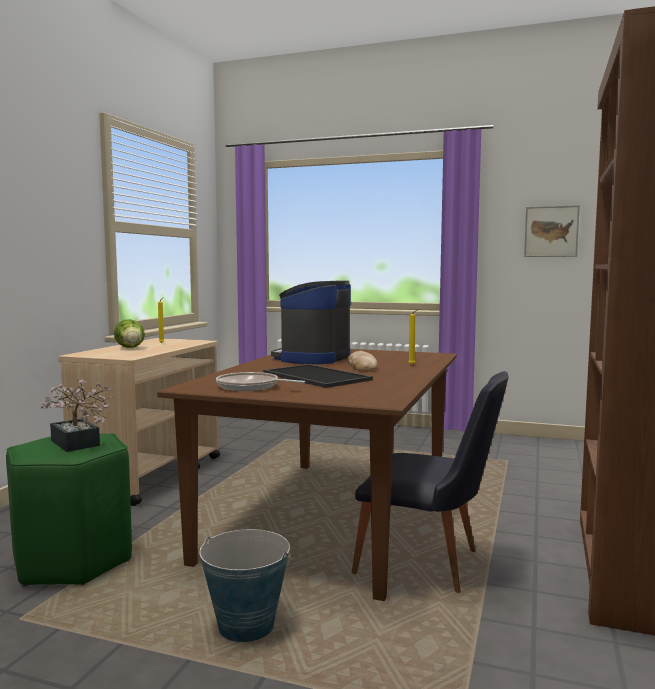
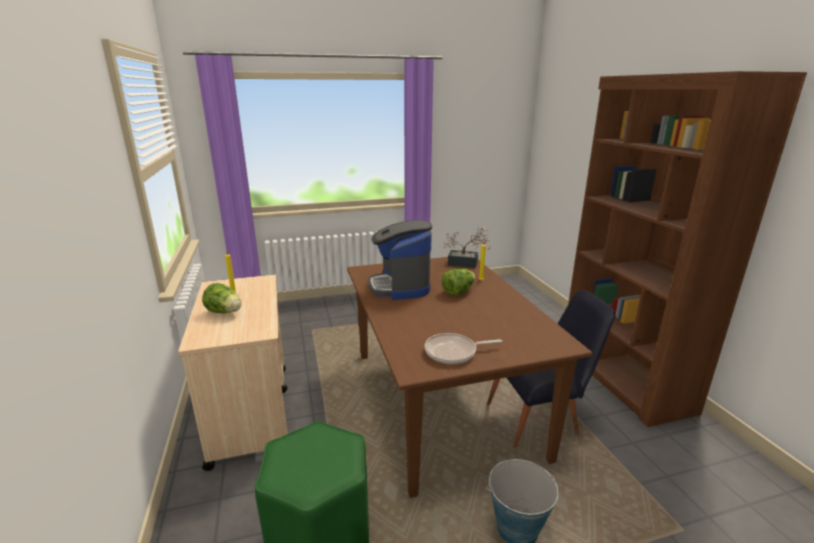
camera: 35 degrees left, 15 degrees up
(76, 445) = (322, 454): potted plant -> potted plant (466, 264)
(314, 376) = (460, 319): tray -> none
(362, 366) = (458, 292): bread -> lettuce
(551, 231) = (475, 140): picture -> none

